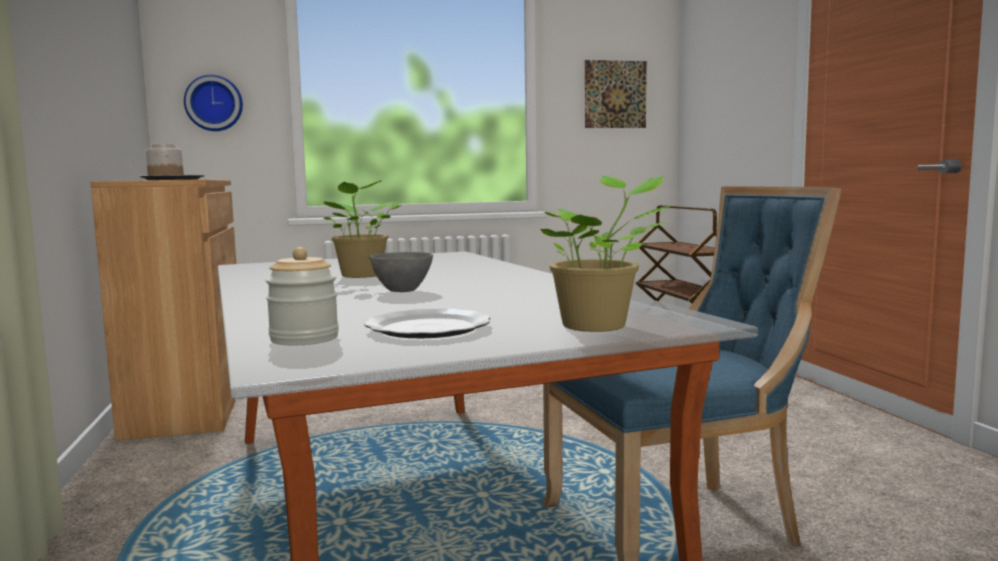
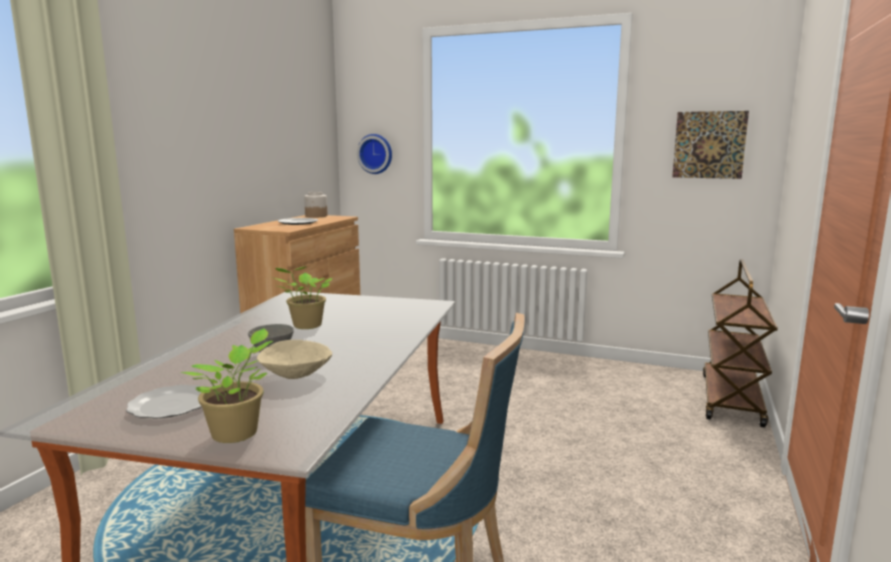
camera: 35 degrees right, 5 degrees up
(304, 339) = (109, 396): jar -> none
(495, 295) = (296, 375): none -> beige bowl

